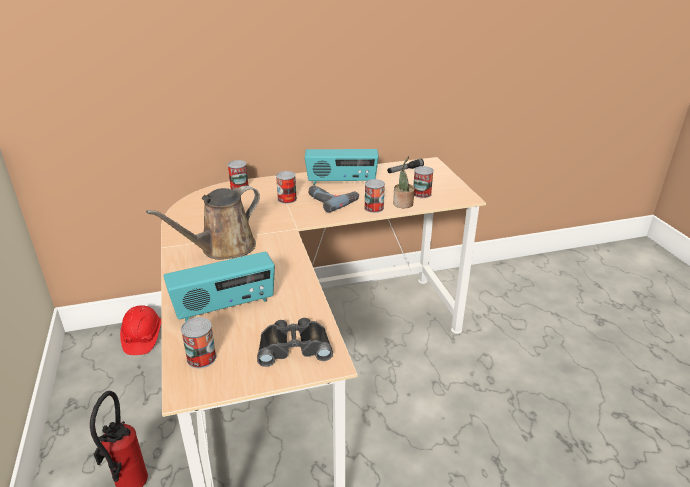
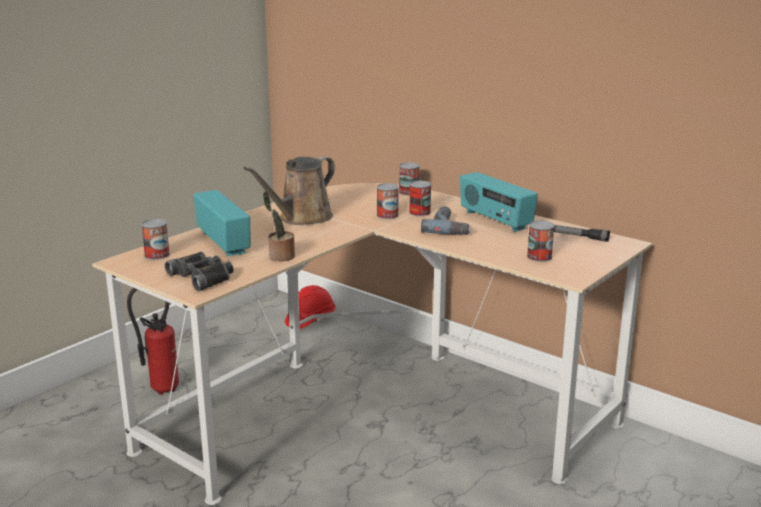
camera: 55 degrees right, 10 degrees down
(223, 248) = (301, 218): brown watering can -> brown watering can turned 60 degrees counterclockwise
(225, 306) = (224, 243): radio -> radio turned 150 degrees counterclockwise
(374, 208) = (466, 246): can -> can (387, 215)
(403, 204) = (498, 255): potted plant -> potted plant (280, 257)

